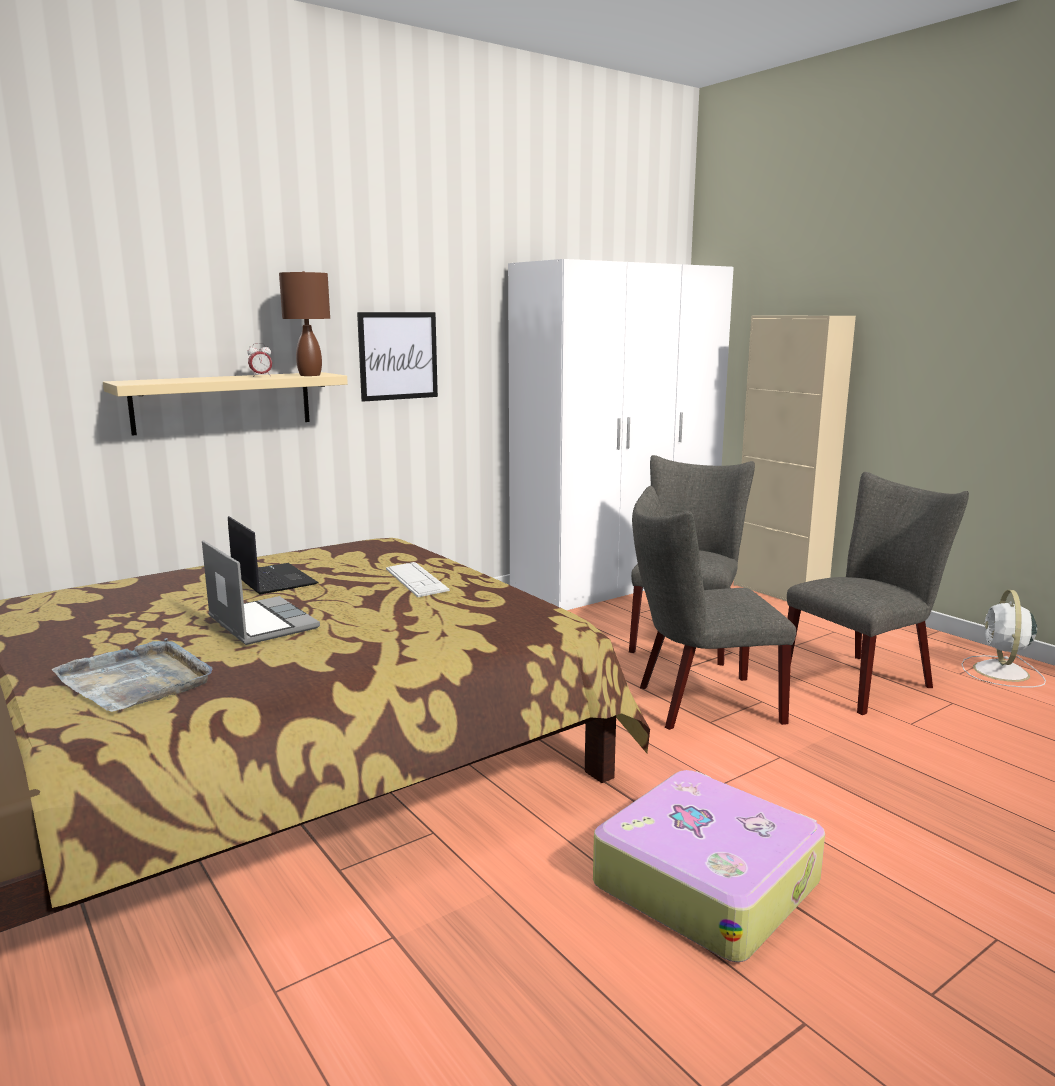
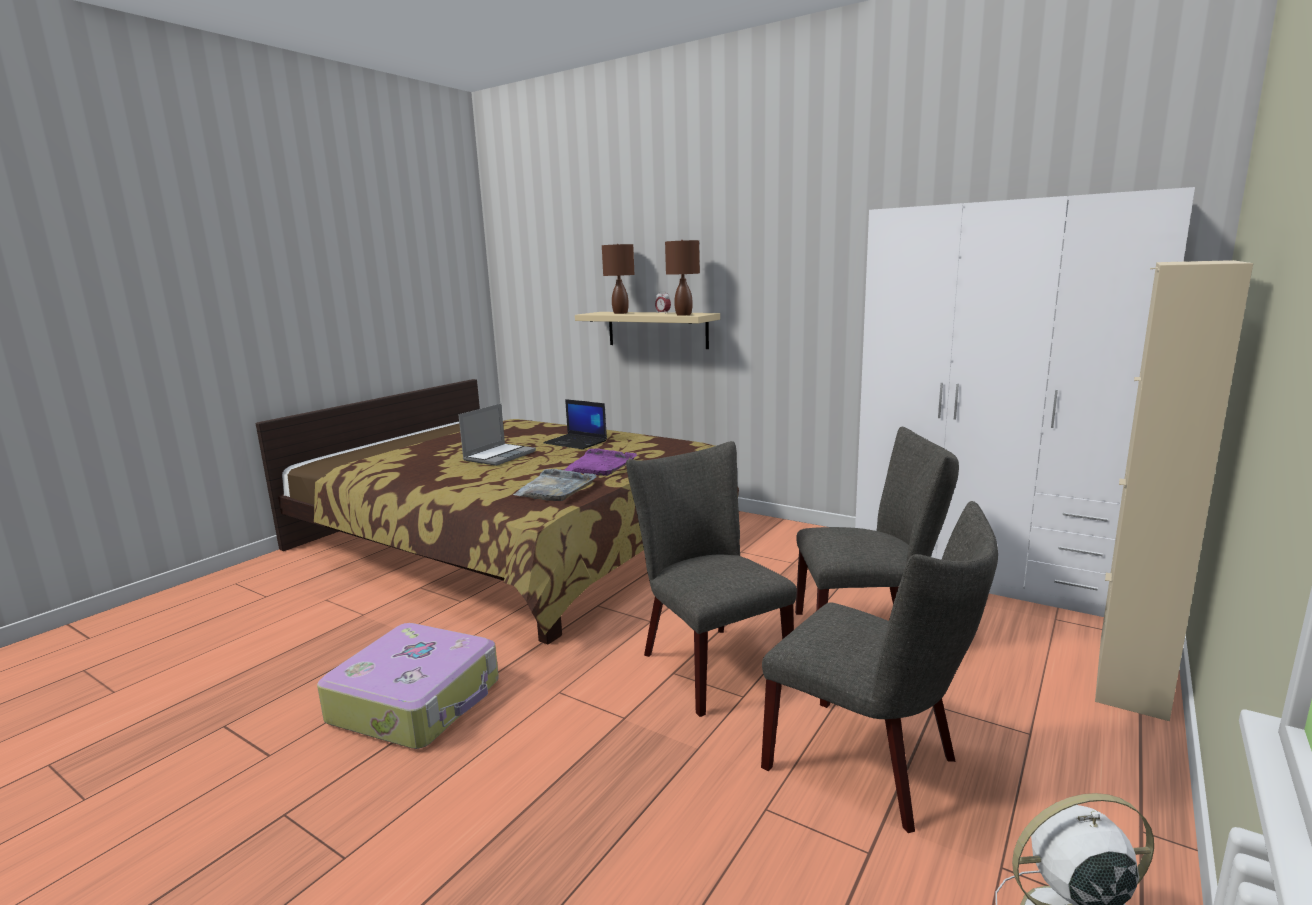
camera: 70 degrees right, 0 degrees up
(137, 680) = (416, 457): grey tray -> grey tray (555, 488)
(182, 379) = (620, 313): none -> brown table lamp
(272, 579) = (576, 442): laptop -> laptop turned 90 degrees clockwise
(398, 356) = (780, 302): picture -> none
(416, 580) = (600, 465): keyboard -> purple tray

